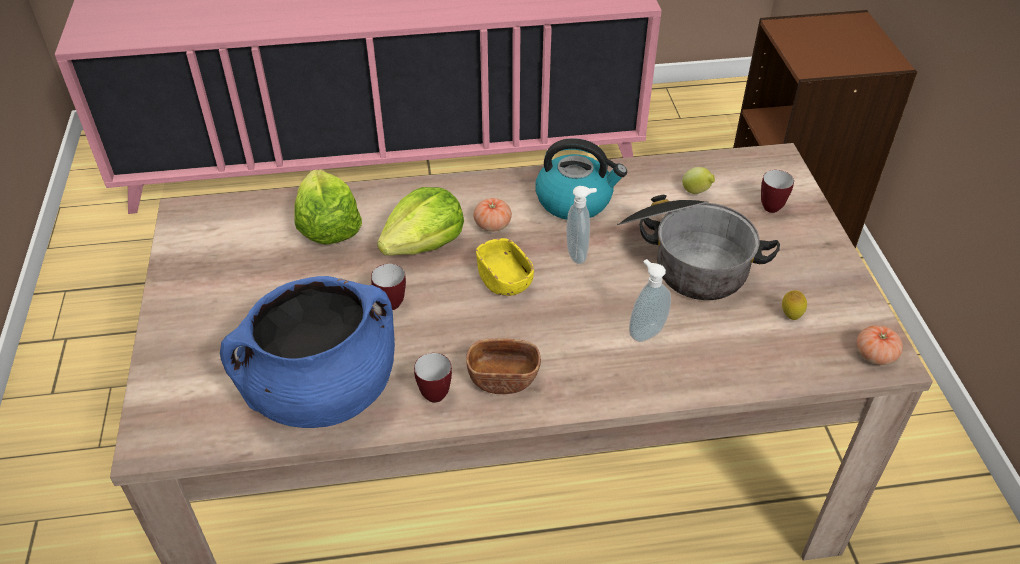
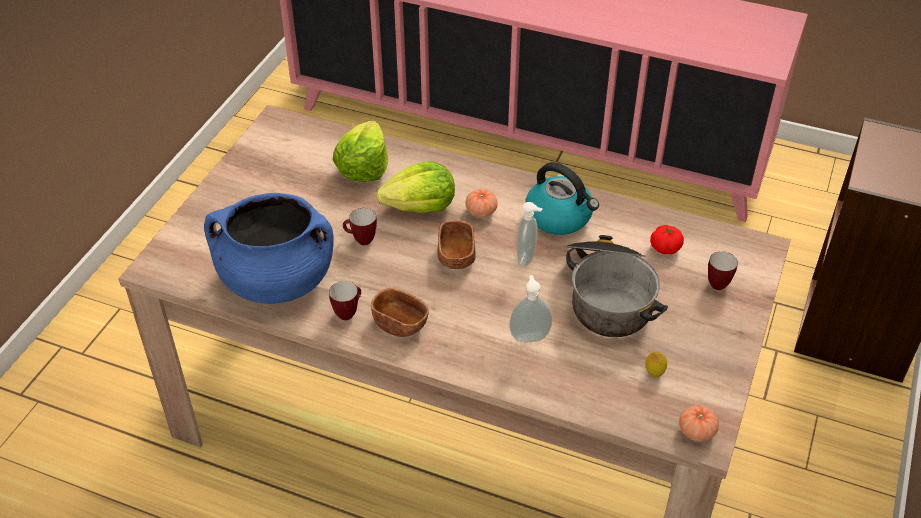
camera: 30 degrees right, 0 degrees up
(504, 281) = (456, 256): yellow bowl -> brown bowl
(696, 192) = (665, 248): lemon -> tomato

